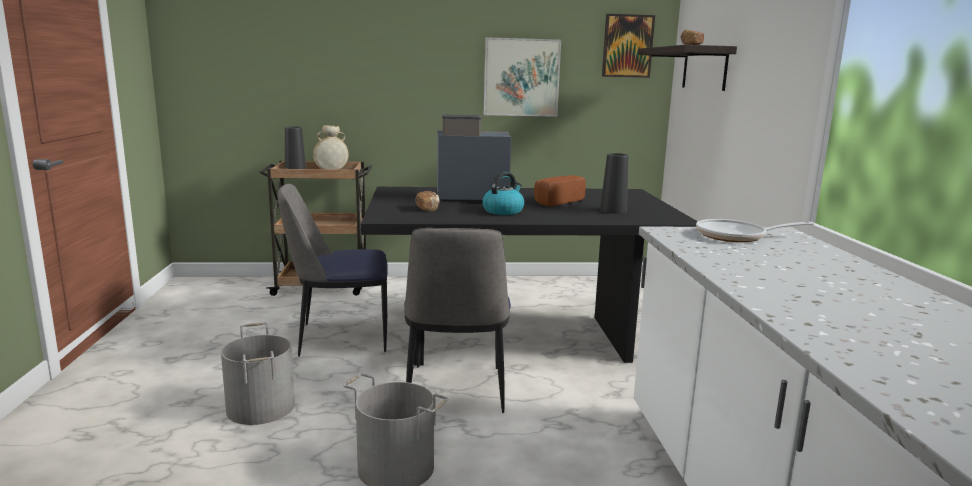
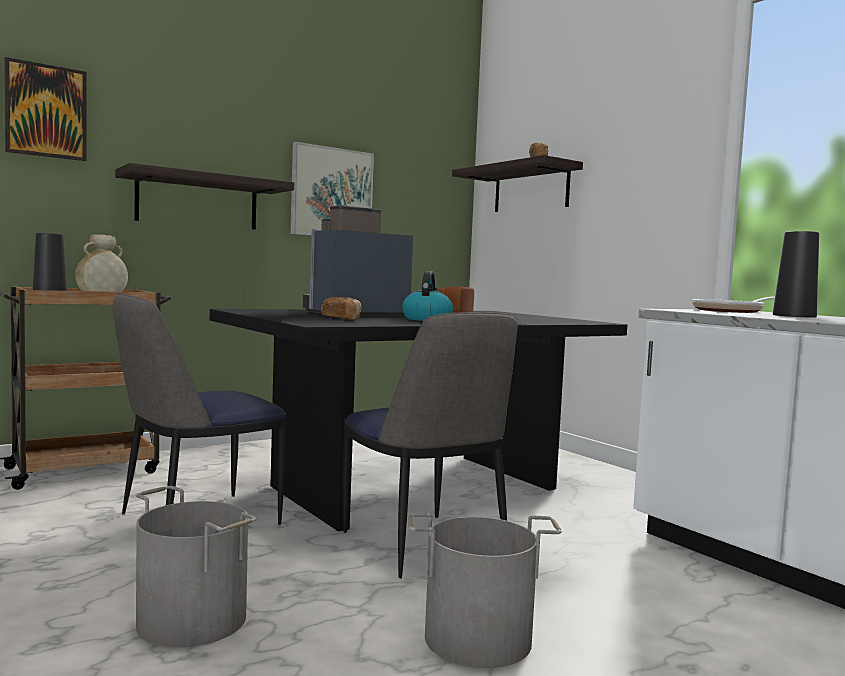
camera: 30 degrees left, 10 degrees down
(406, 93) = (198, 201): none -> shelf
(613, 210) = (524, 319): black vase -> black vase (794, 316)
(627, 46) = (434, 168): picture -> picture (46, 111)

